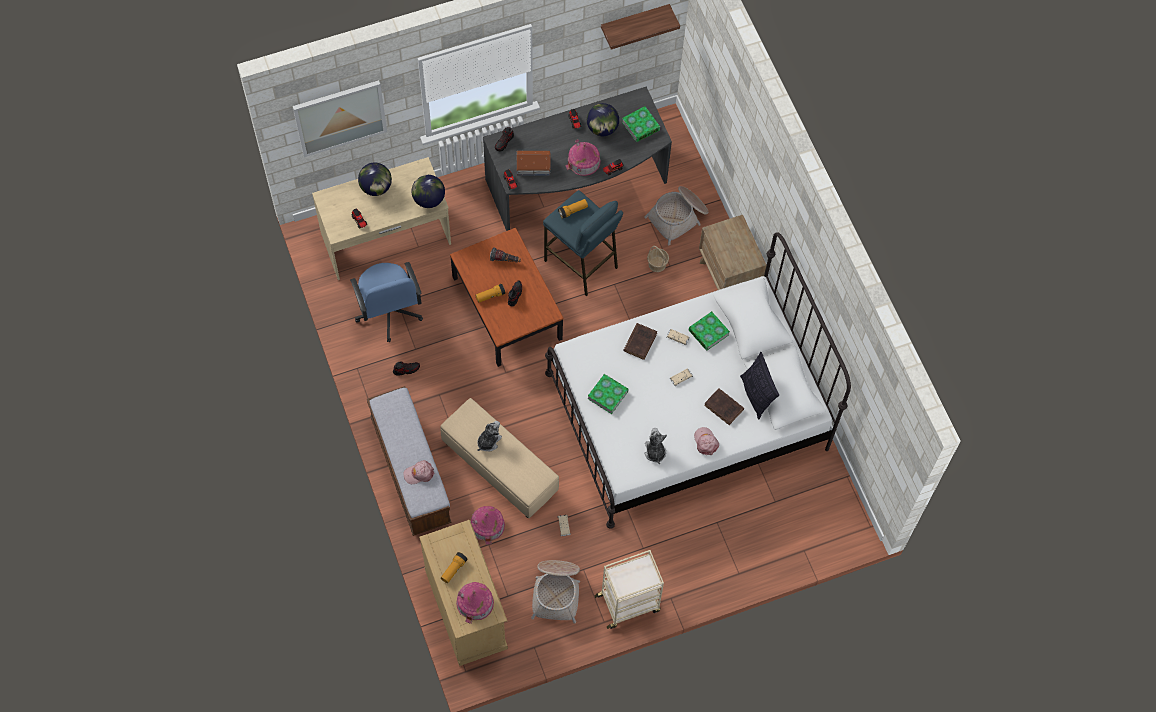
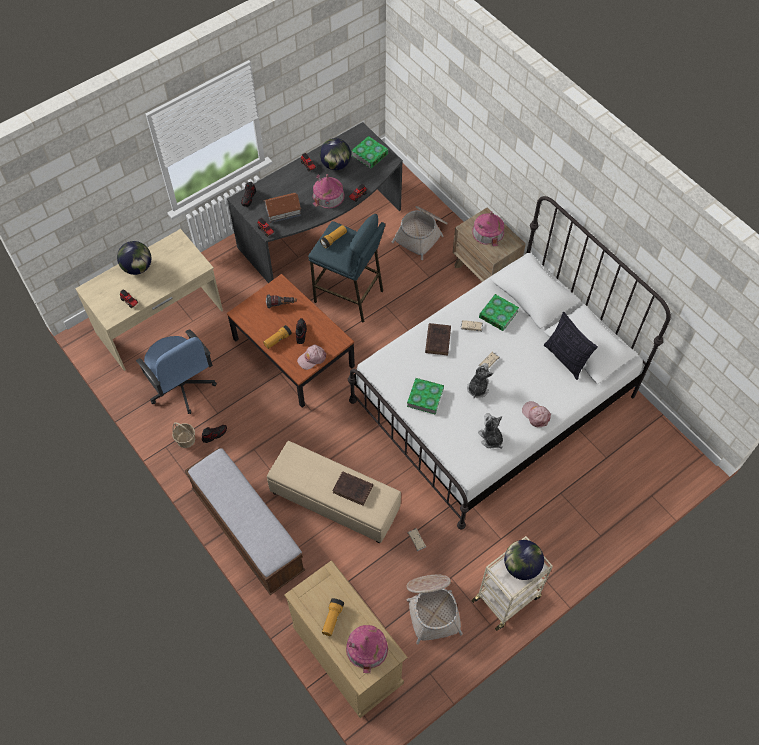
camera: 15 degrees left, 5 degrees down
(340, 117) = (82, 198): picture -> none
(419, 473) = (260, 529): pink cap -> pink cap (312, 358)
(429, 199) = (192, 265): globe -> globe (521, 566)
(487, 525) = (341, 562): toy house -> toy house (488, 232)
(488, 441) = (320, 477): plush toy -> plush toy (478, 388)
(634, 22) = (342, 50): shelf -> none
(657, 264) = (417, 278): basket -> basket (186, 439)
(724, 408) = (540, 378): brown book -> brown book (354, 489)

